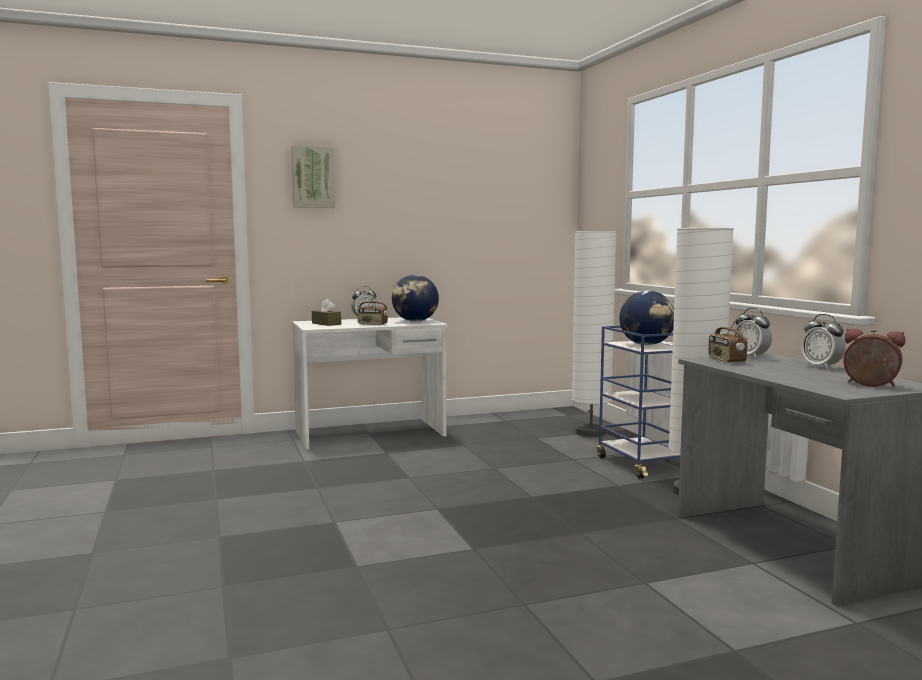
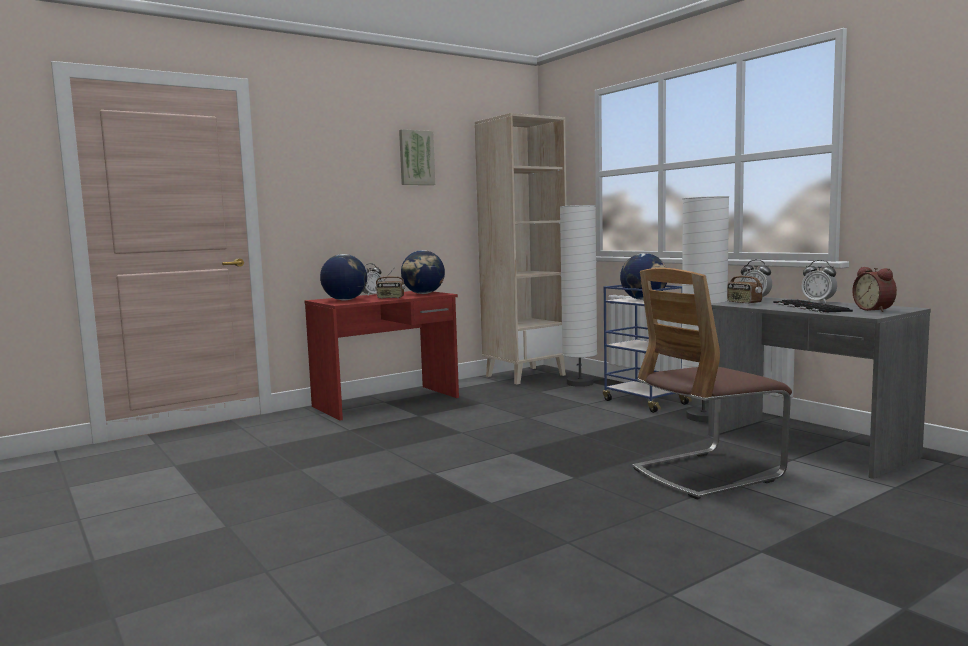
camera: 15 degrees left, 0 degrees up
(313, 177) = (317, 160): picture -> picture (416, 158)
(326, 324) = (345, 300): brown tissue box -> globe
(371, 433) = (387, 402): white desk -> red desk
(541, 417) = (525, 375): none -> beige bookcase
(628, 566) = (707, 473): none -> chair
(792, 374) = (808, 307): none -> keyboard
(870, 385) = (875, 310): alarm clock -> alarm clock turned 120 degrees counterclockwise

